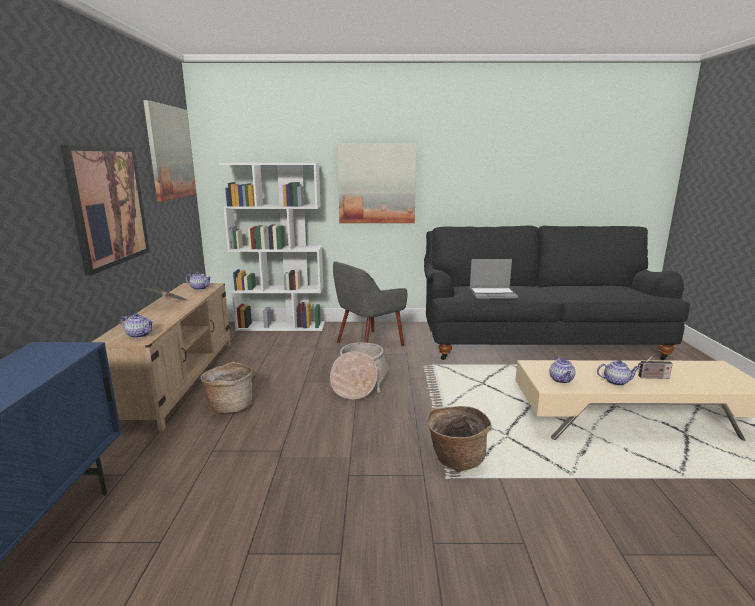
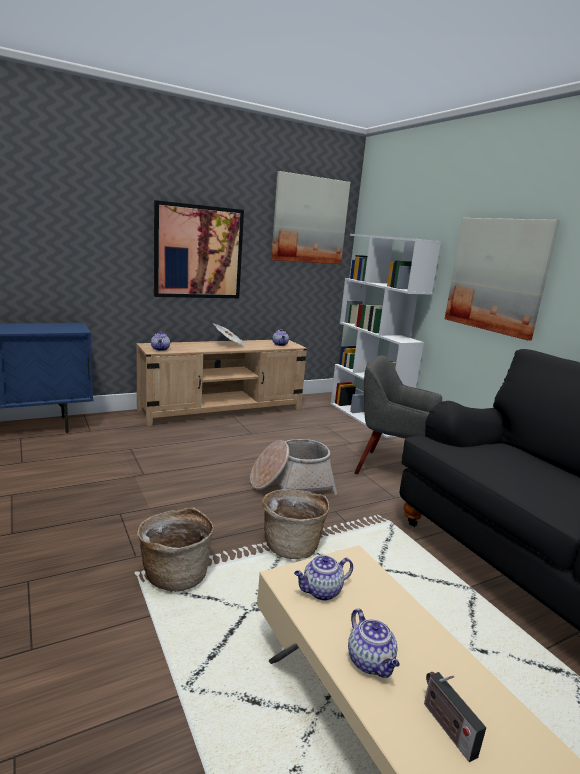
camera: 60 degrees right, 0 degrees up
(230, 406) = (198, 437): basket -> basket (292, 545)
(493, 294) = (496, 467): laptop -> none

